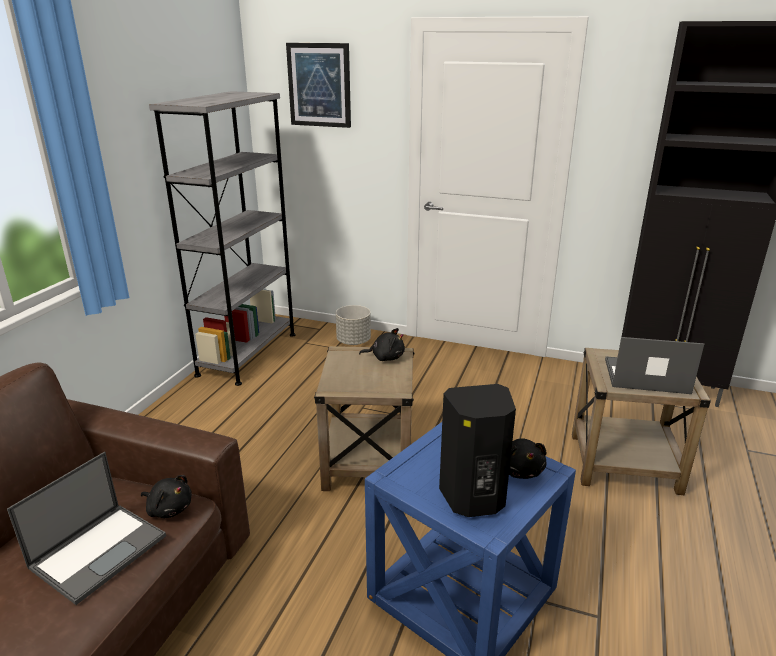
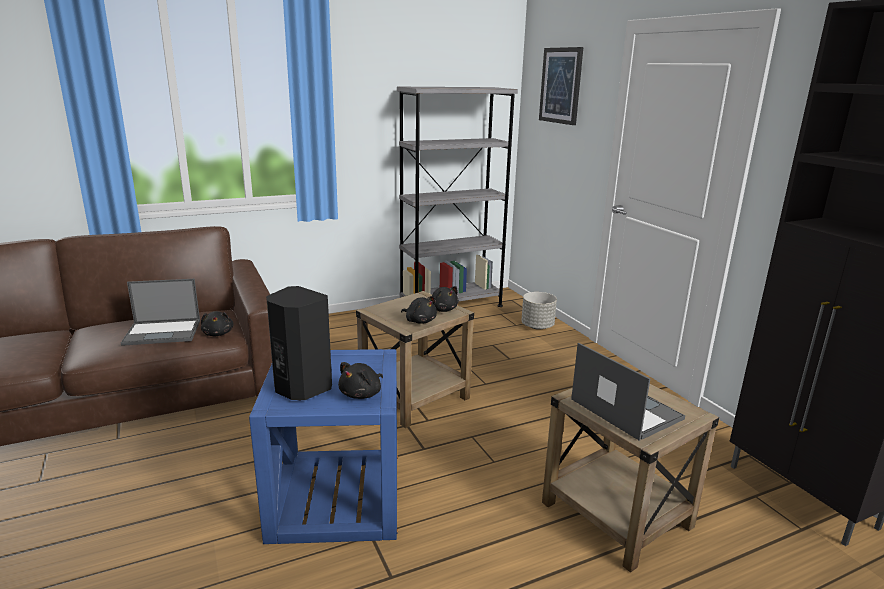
camera: 45 degrees right, 5 degrees down
(393, 378) = (420, 321): none -> black plush toy

